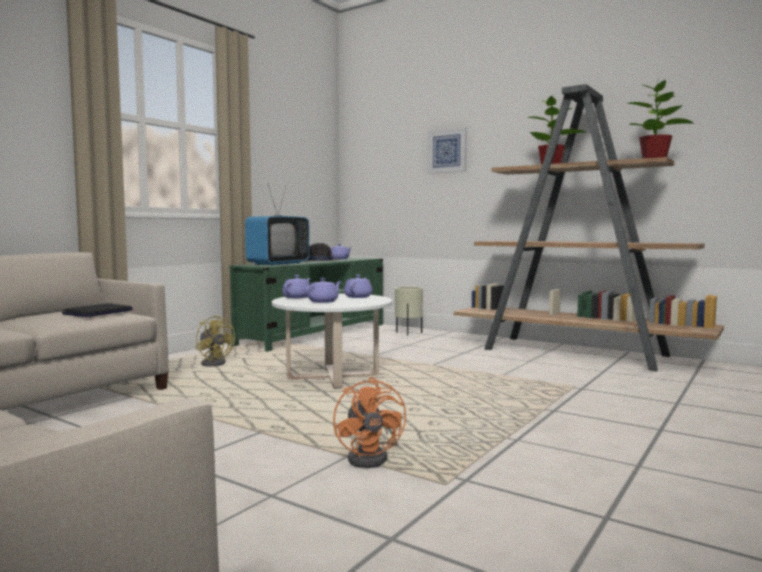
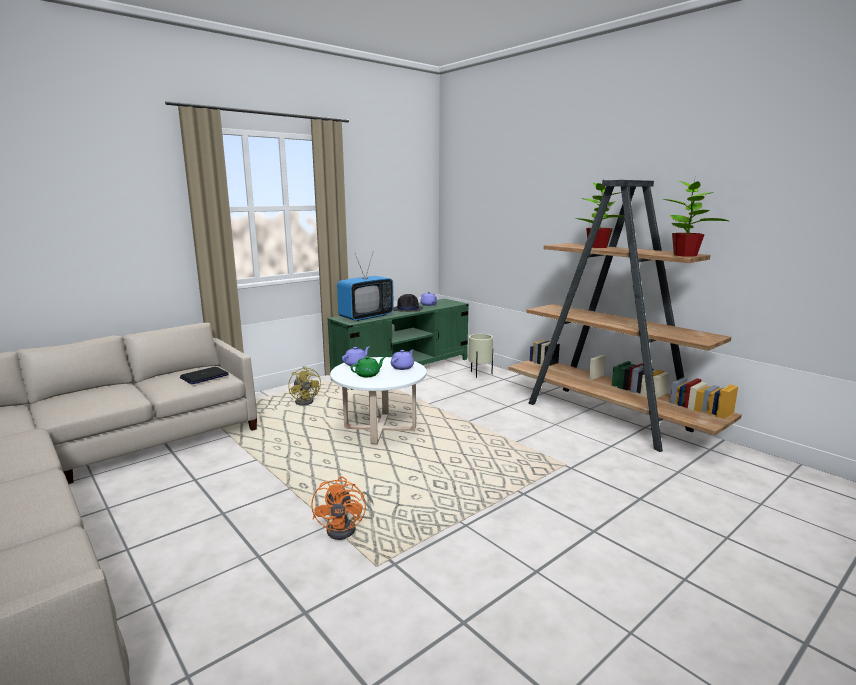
camera: 15 degrees right, 10 degrees up
(323, 301) = (368, 374): purple teapot -> green teapot
(447, 151) = (522, 215): picture -> none

